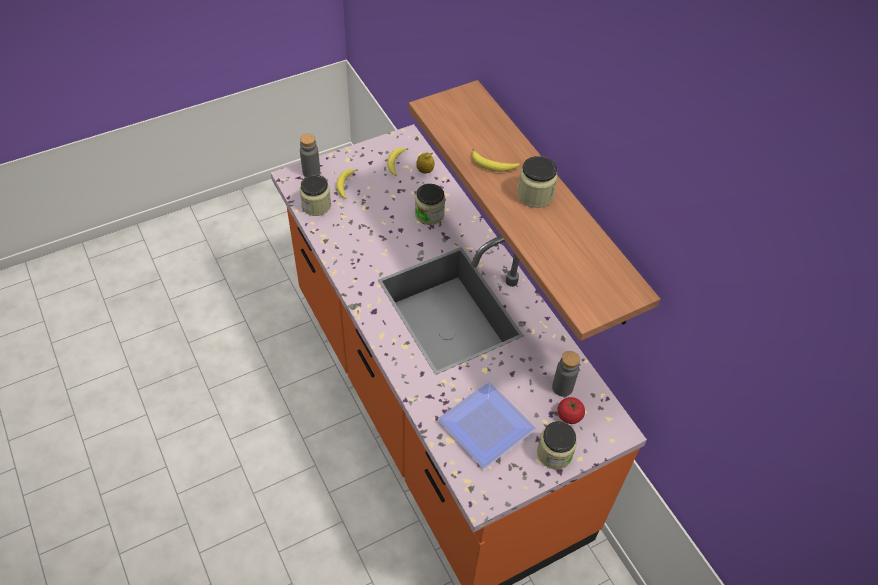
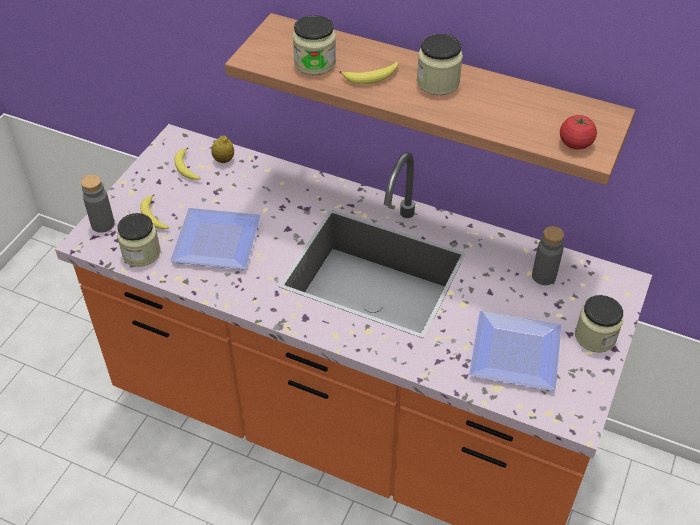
camera: 35 degrees left, 5 degrees down
(365, 225) = (213, 243): none -> plate
(429, 214) = (269, 197): jar -> jar (315, 63)
(569, 416) = (574, 296): tomato -> tomato (575, 143)

